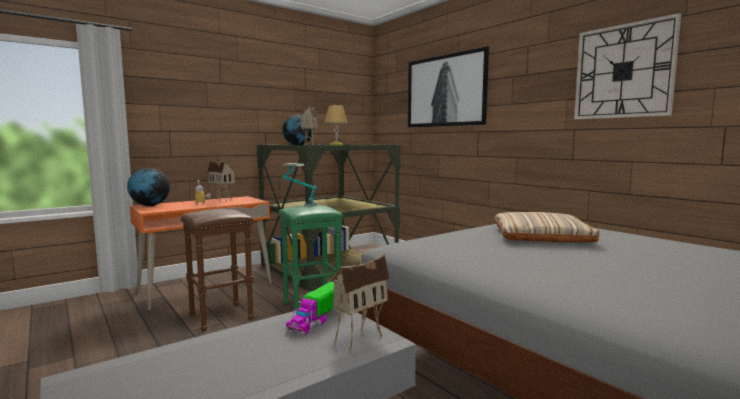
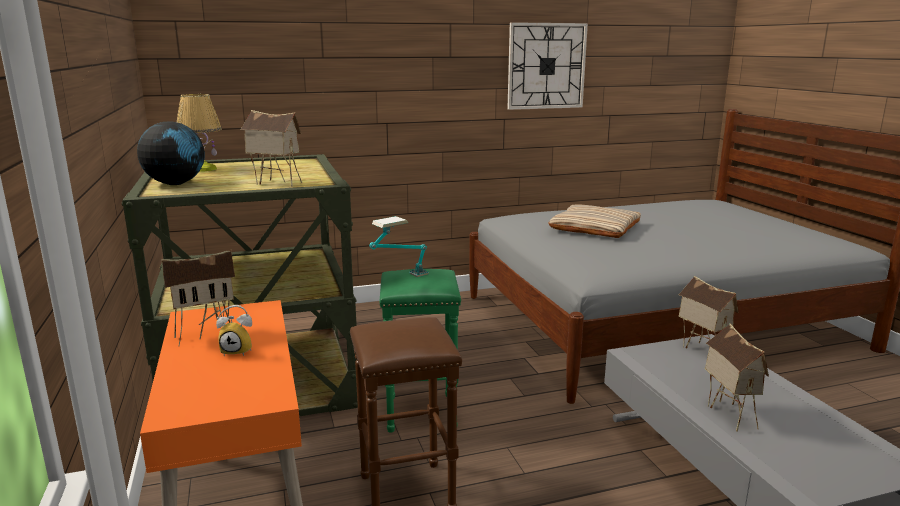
camera: 70 degrees left, 10 degrees up
(150, 205) = (183, 405): globe -> none
(215, 349) = (728, 415): none -> toy house
(318, 319) = (660, 362): toy truck -> none
(446, 91) = (329, 66): picture -> none

